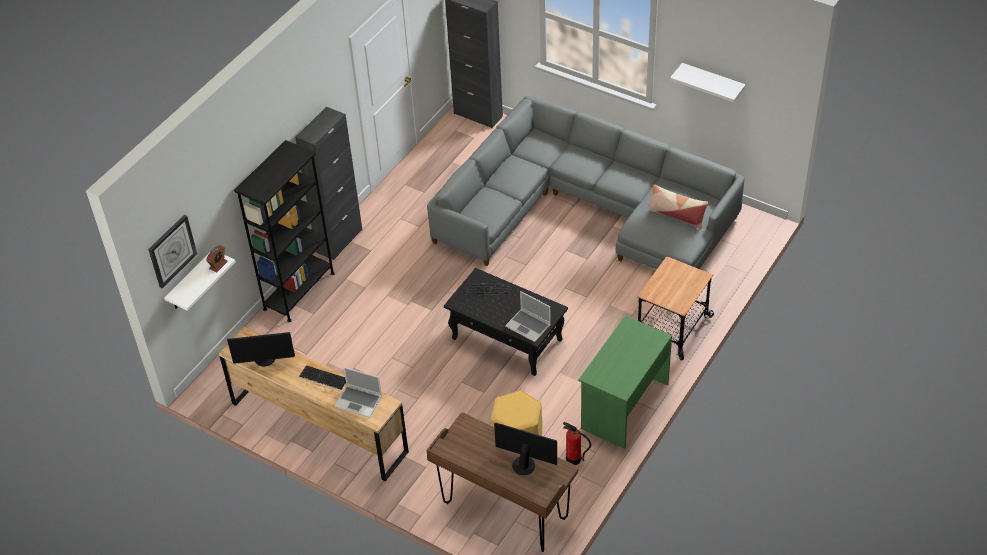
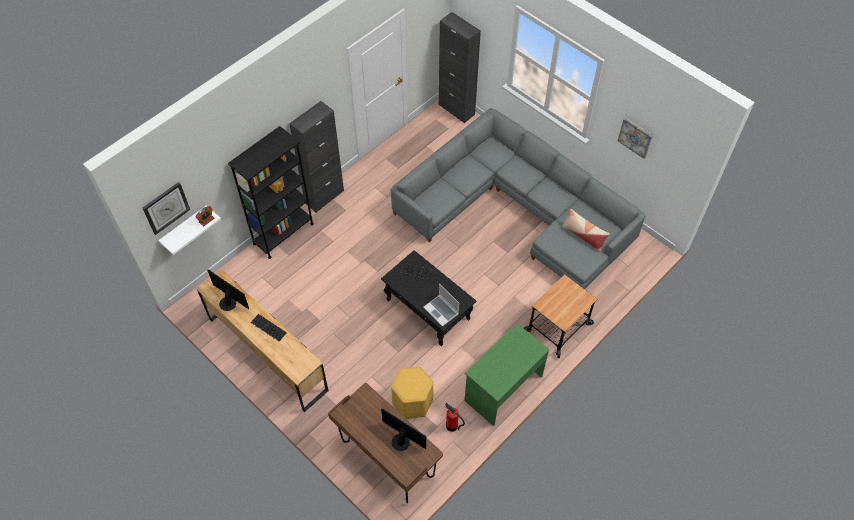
camera: 10 degrees right, 10 degrees up
(265, 360) = (229, 302): monitor -> monitor turned 150 degrees counterclockwise
(359, 401) = (290, 355): laptop -> none
(712, 82) = (635, 137): white shelf -> picture

